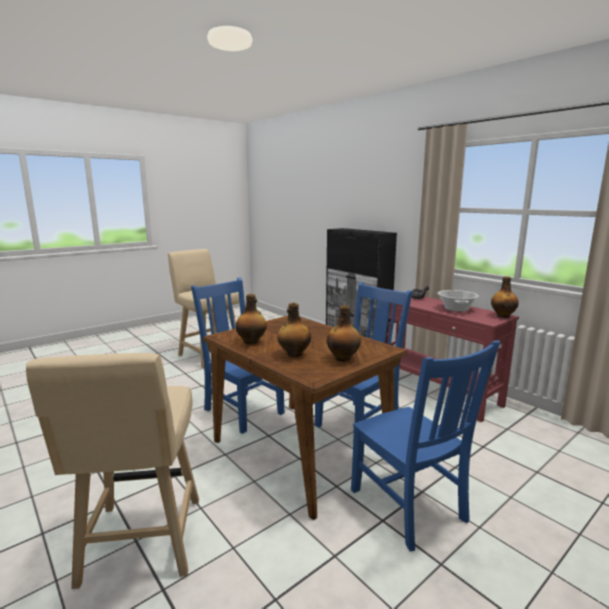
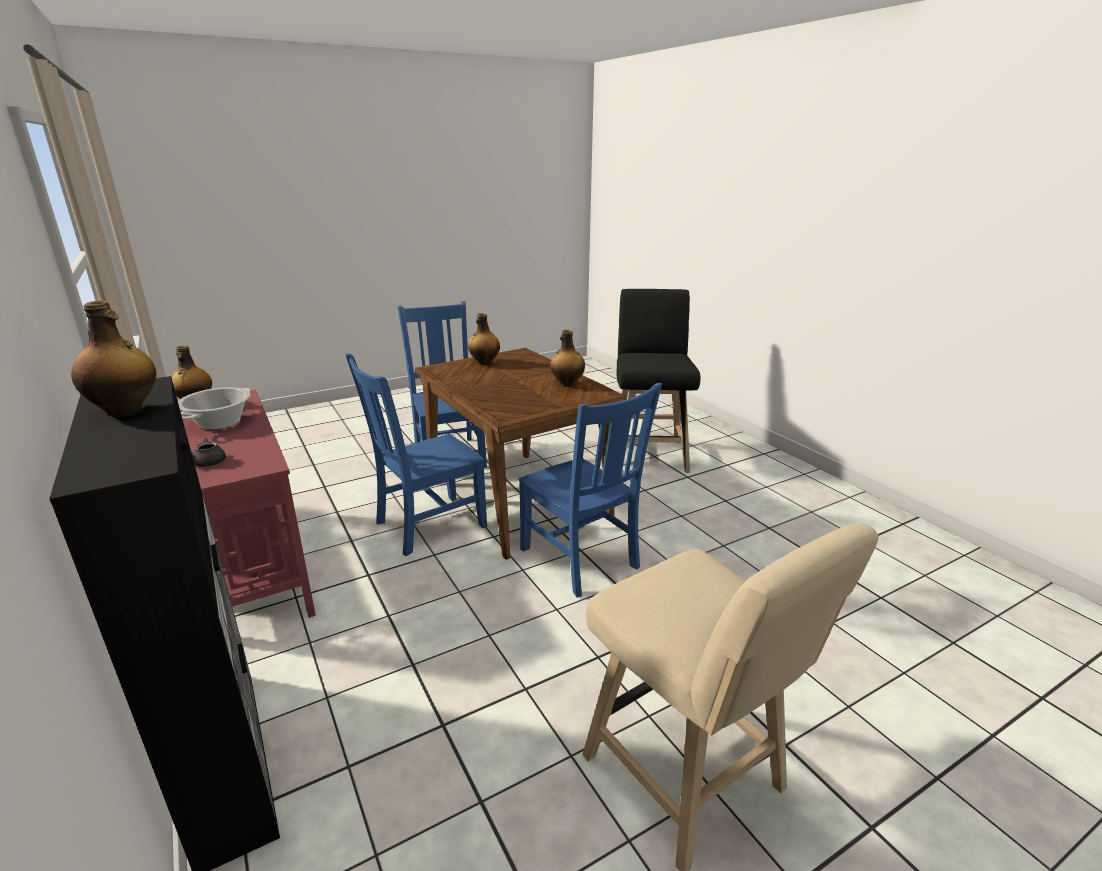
camera: 170 degrees left, 10 degrees up
(141, 546) = (648, 453): beige stool -> black stool
(294, 354) = (527, 369): bottle -> bottle (126, 411)

